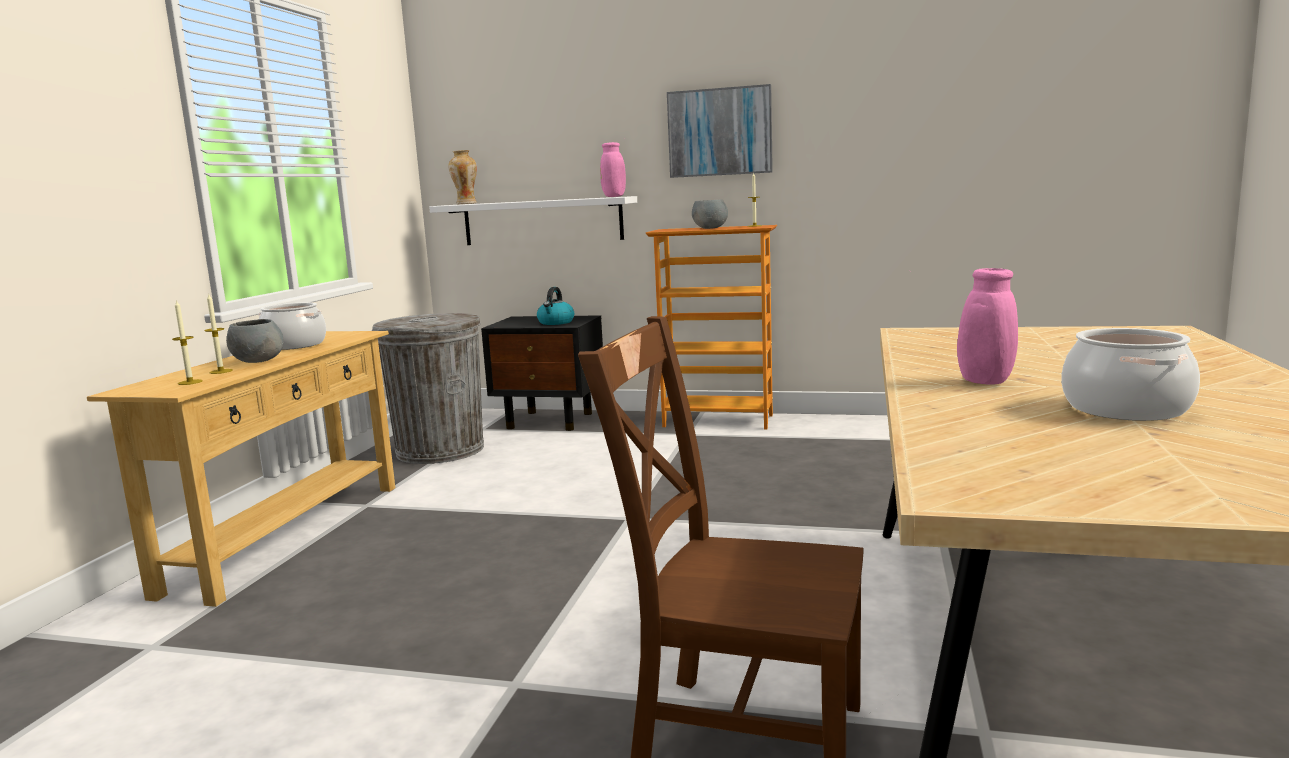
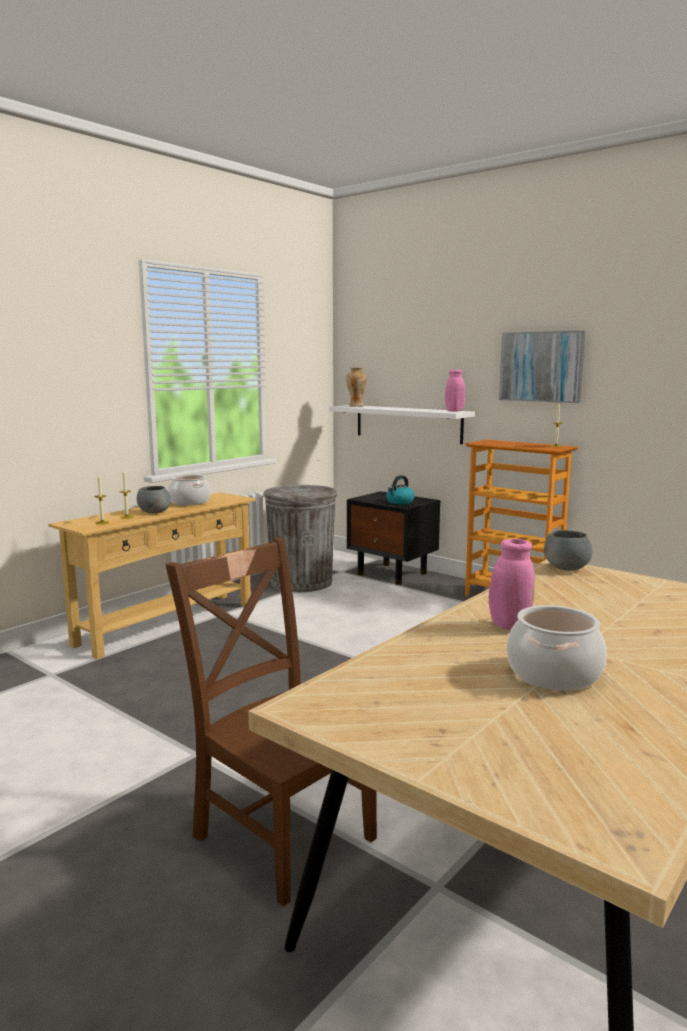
camera: 25 degrees right, 0 degrees up
(710, 228) = (518, 444): grey bowl -> grey bowl (567, 568)

